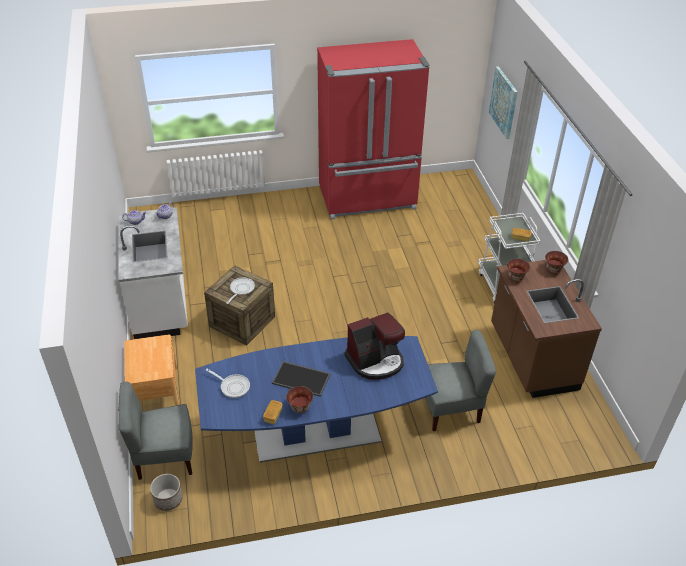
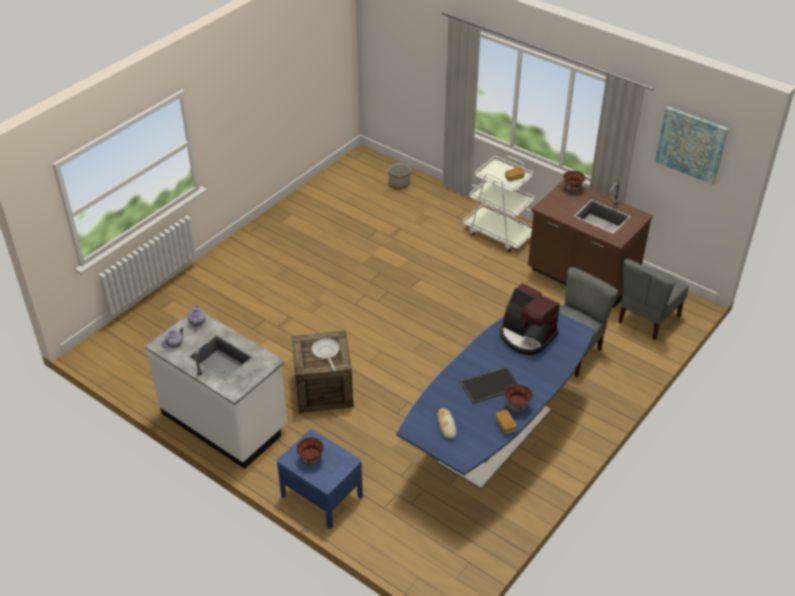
camera: 40 degrees left, 0 degrees up
(155, 390) = (321, 495): brown nightstand -> blue nightstand
(164, 457) = (400, 540): grey chair -> grey chair (647, 319)
(168, 499) = (445, 568): planter -> planter (399, 184)
(233, 386) = (446, 426): frying pan -> bread
(368, 199) = (301, 218): red fridge -> none
(376, 361) = (526, 336): coffee machine -> coffee machine turned 105 degrees clockwise
(504, 102) = (403, 61): picture -> picture (691, 144)
(516, 277) = (555, 210): bowl -> bowl (311, 459)

